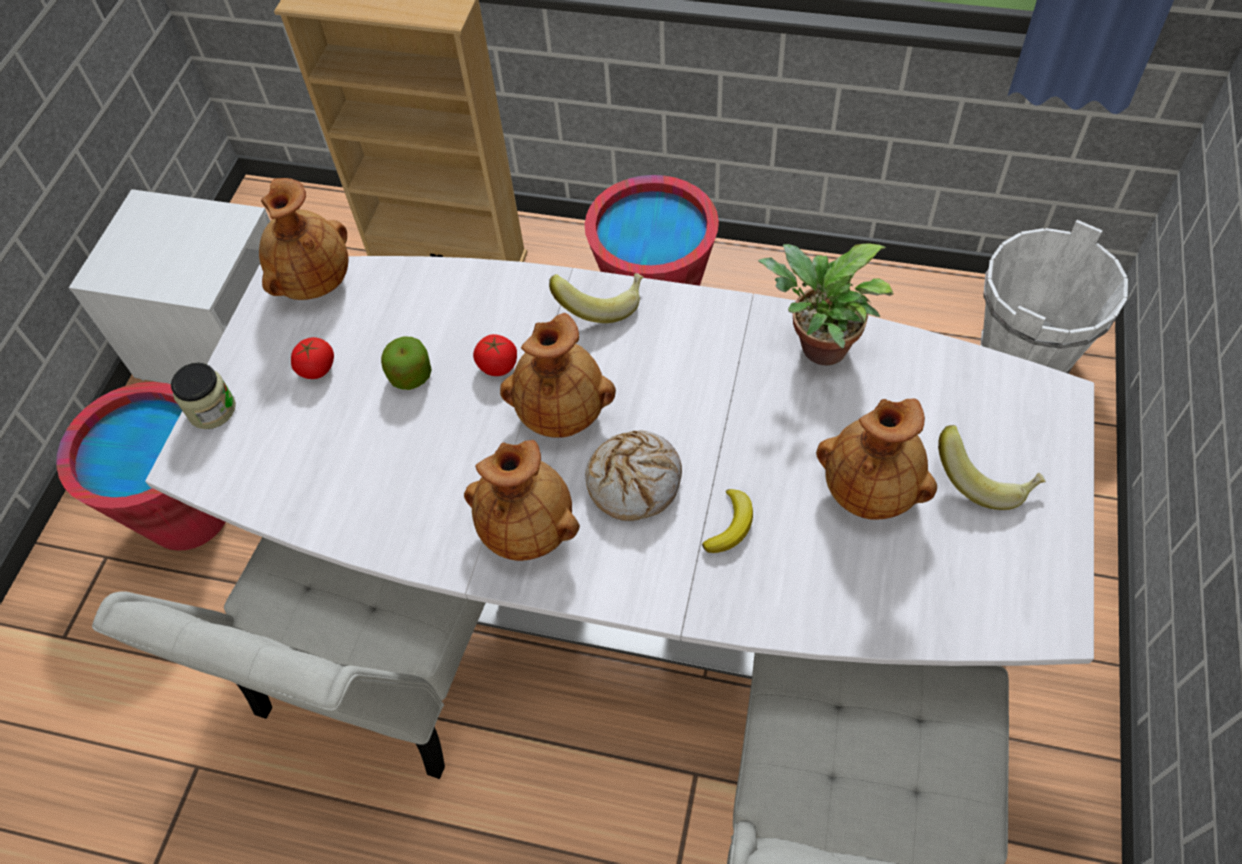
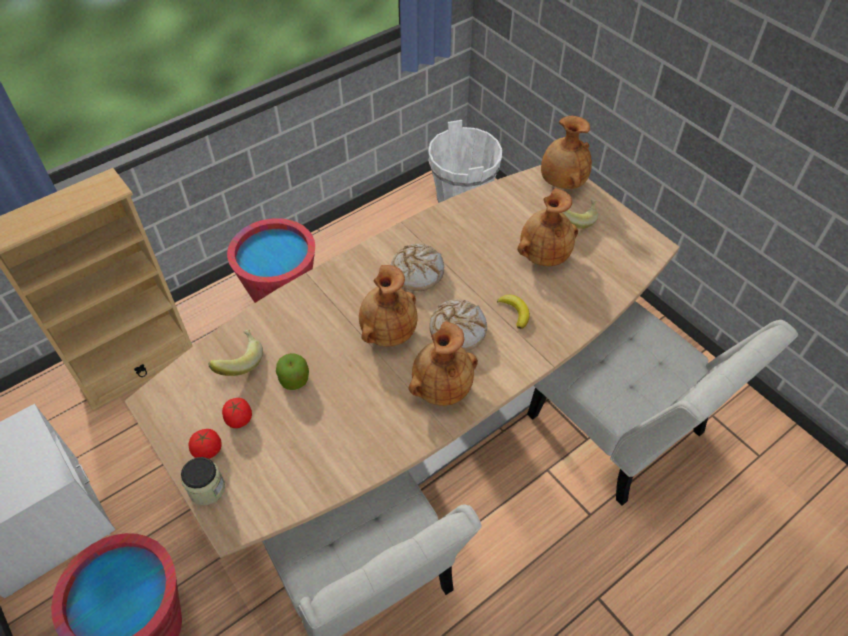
camera: 55 degrees left, 5 degrees down
(313, 281) = (174, 385): brown vase -> brown vase (562, 182)
(498, 366) = (331, 339): tomato -> tomato (208, 450)
(601, 303) = (341, 276): banana -> banana (238, 361)
(633, 575) = (423, 421): white dining table -> brown dining table
(686, 371) = (417, 272): none -> bread
(817, 349) = (455, 222): potted plant -> none

